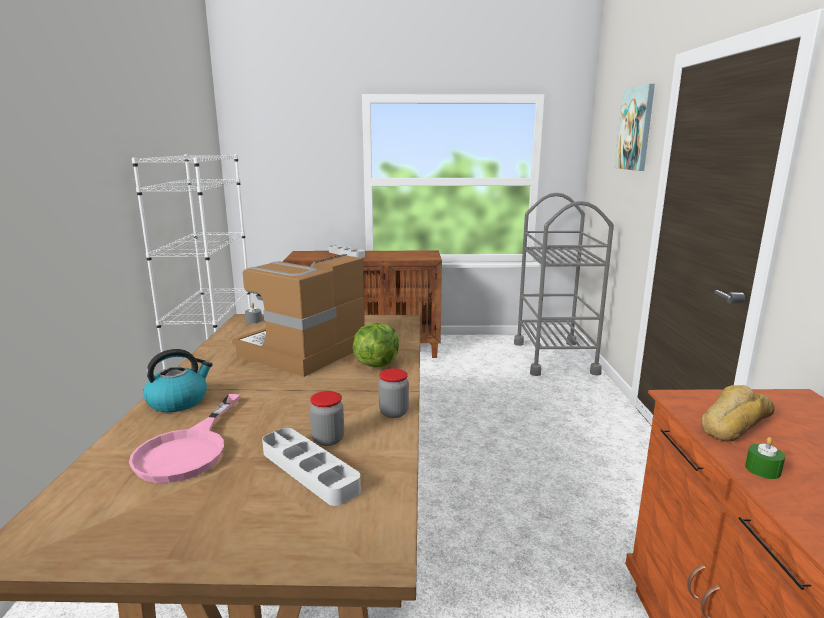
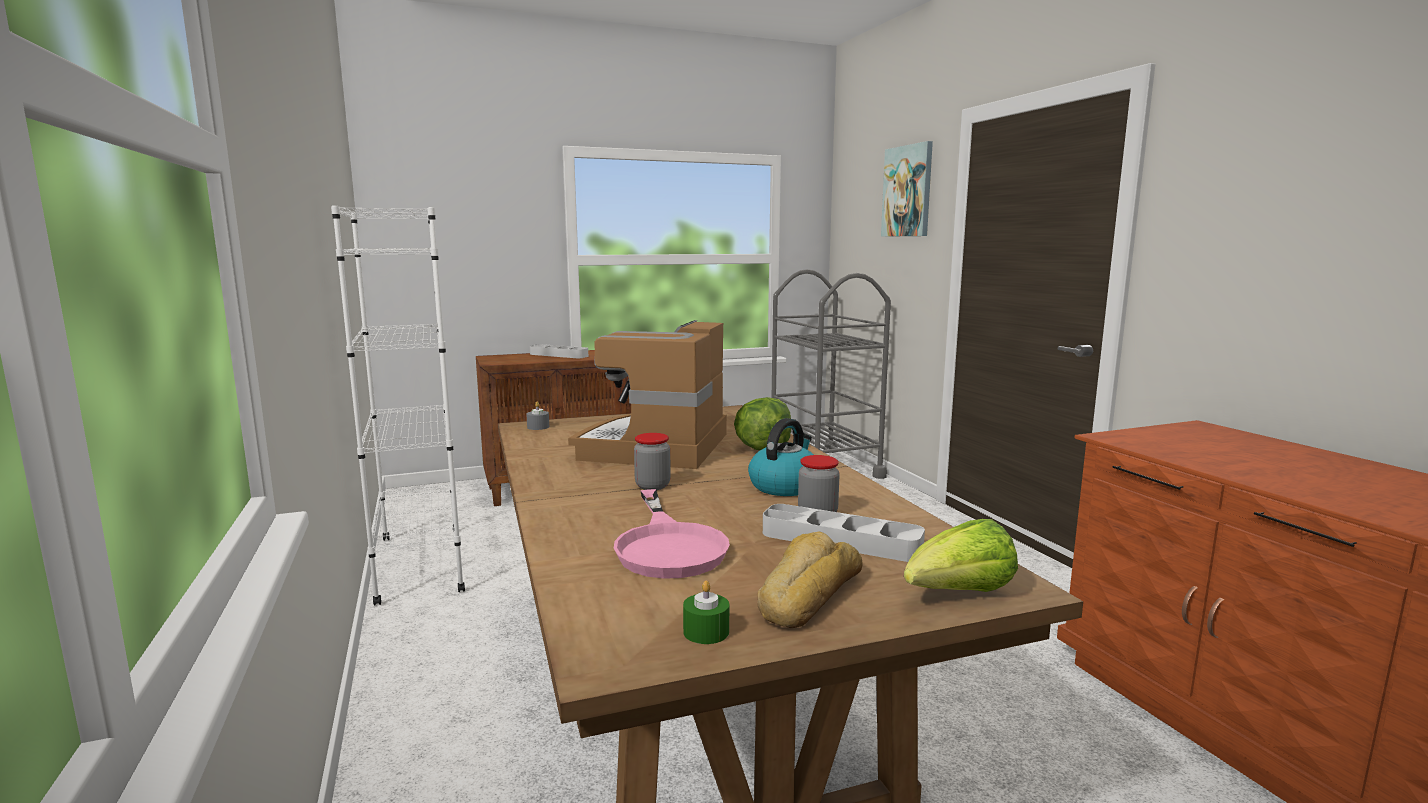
camera: 20 degrees left, 5 degrees down
(178, 401) = (574, 508): kettle -> kettle (785, 486)
(322, 551) = (959, 594): none -> lettuce
(393, 412) = (851, 485): jar -> jar (652, 486)
(732, 422) = (1176, 447): bread -> bread (806, 593)
(762, 469) = (1244, 473): green candle -> green candle (706, 631)

